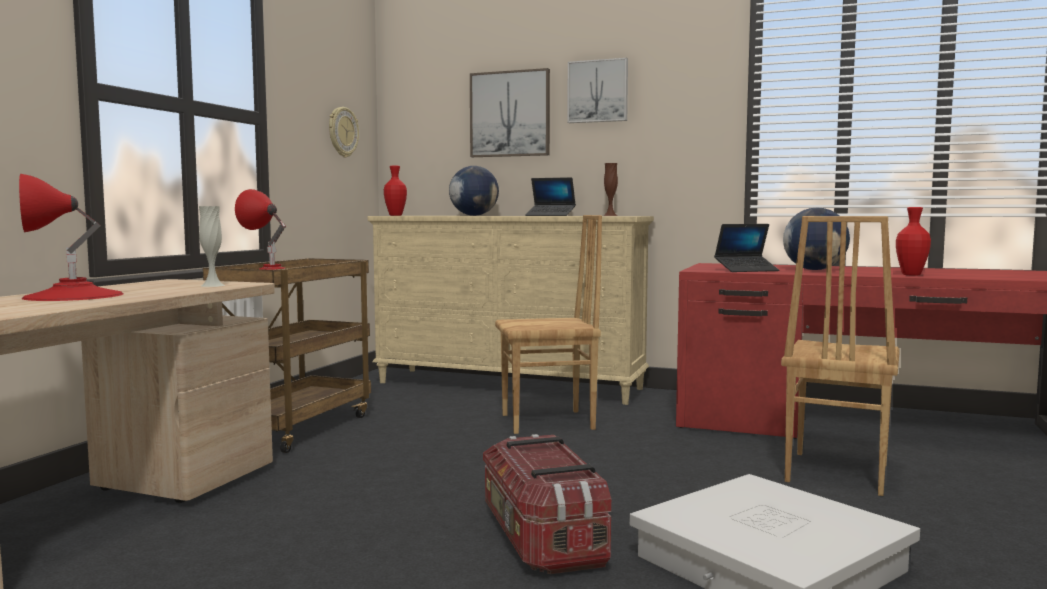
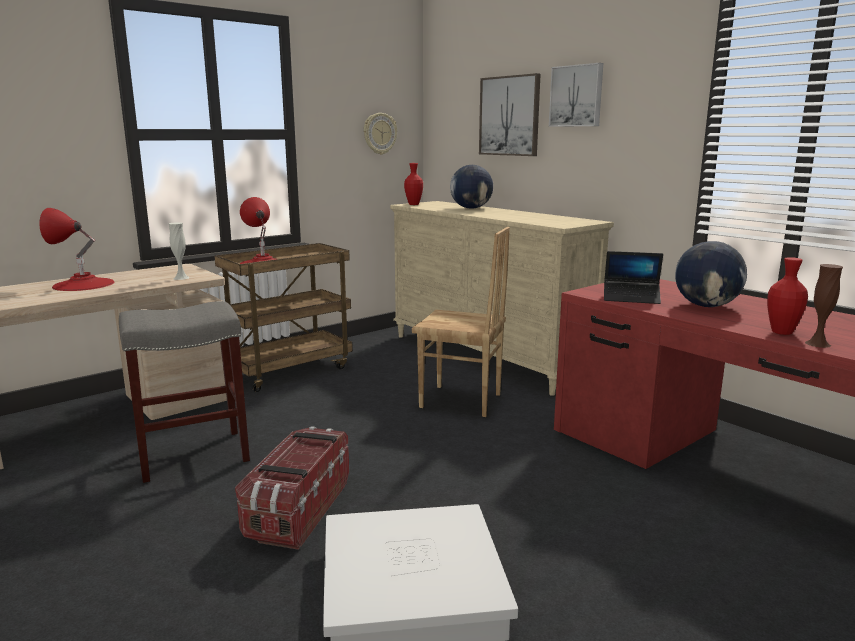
camera: 30 degrees right, 10 degrees up
(310, 524) = (191, 456): none -> grey stool
(550, 215) = (524, 214): laptop -> none
(610, 215) = (572, 219): brown vase -> brown vase (817, 344)
(834, 473) = (619, 517): brown chair -> none

